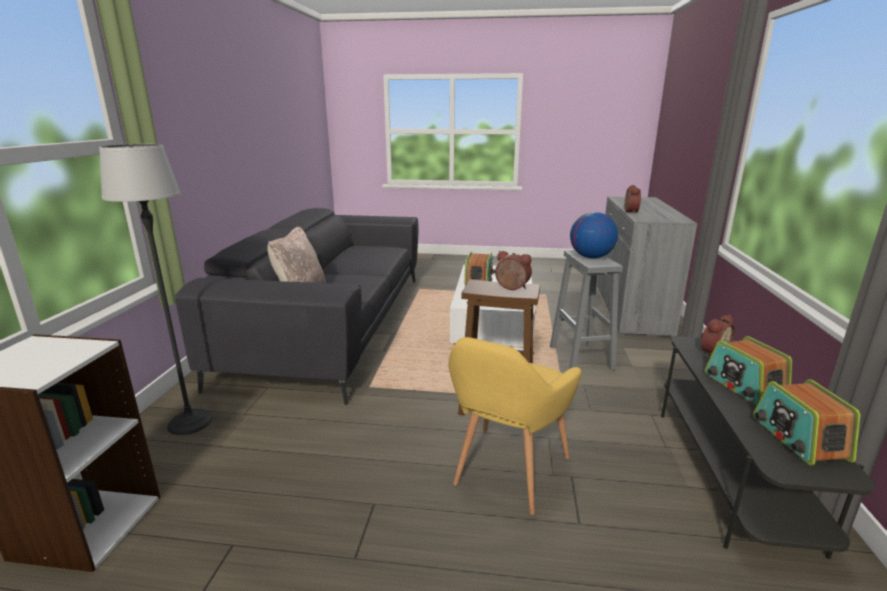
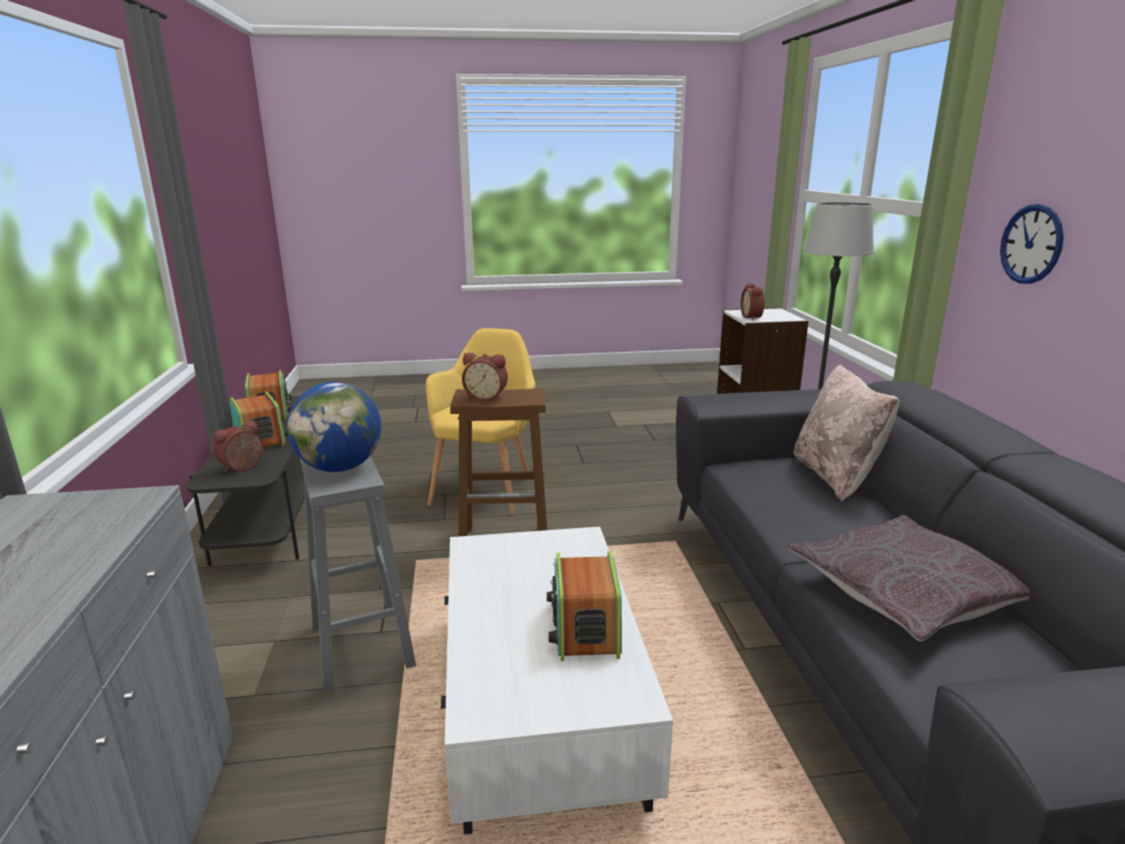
camera: 165 degrees right, 0 degrees up
(179, 152) = (1031, 244): none -> wall clock
(361, 261) = (906, 591): none -> grey pillow
(629, 211) = (101, 554): alarm clock -> alarm clock (753, 317)

